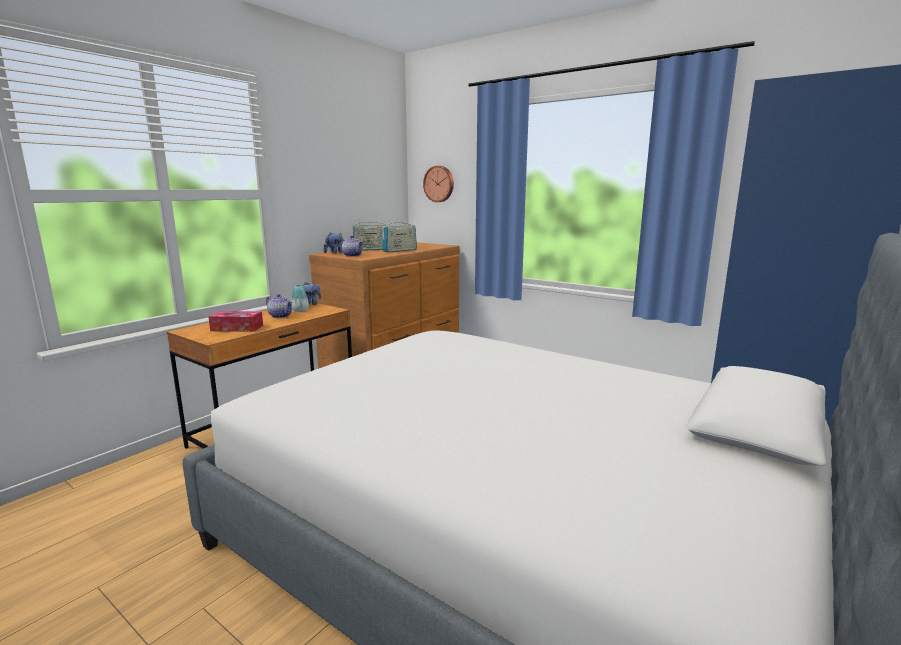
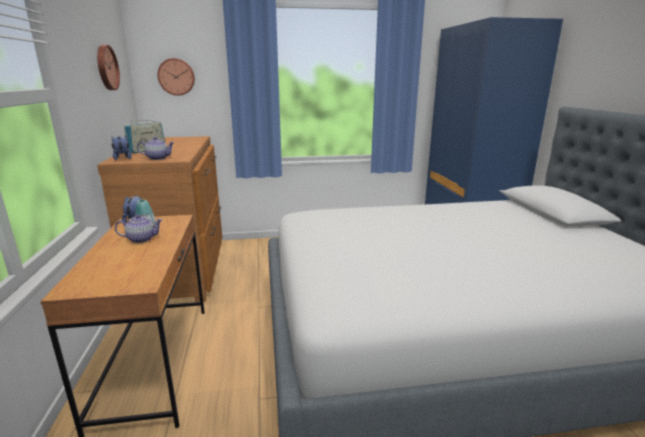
camera: 45 degrees left, 5 degrees up
(237, 328) = (132, 265): tissue box -> none
(357, 175) = (106, 67): none -> wall clock
(399, 250) = (181, 147): radio -> none

